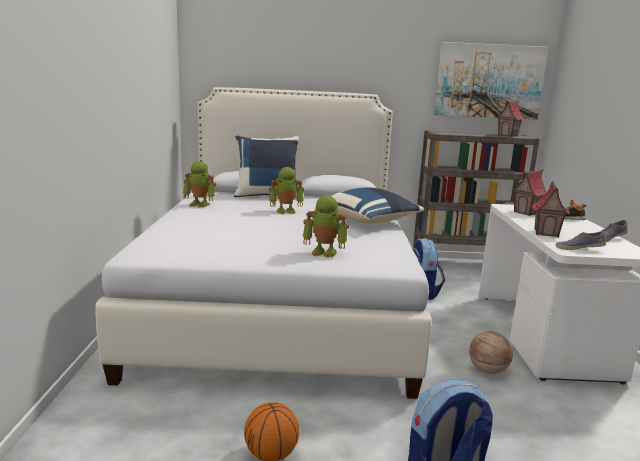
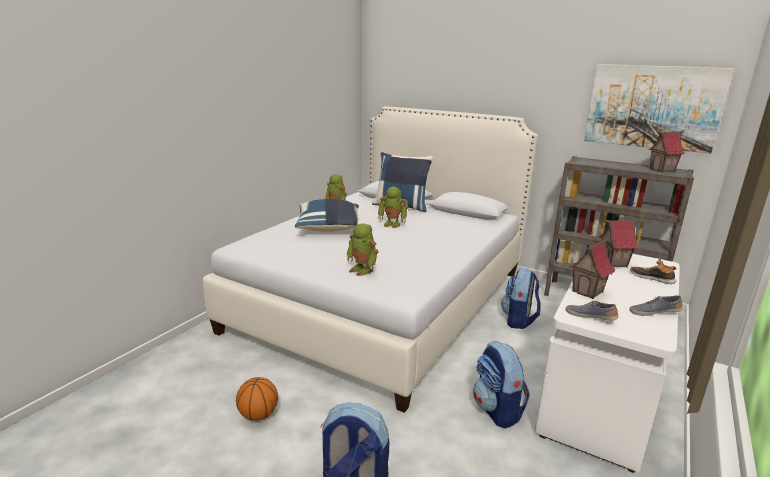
camera: 30 degrees right, 5 degrees up
(370, 221) = (452, 245): blue pillow -> blue pillow (329, 228)
(487, 370) = (497, 410): basketball -> backpack

